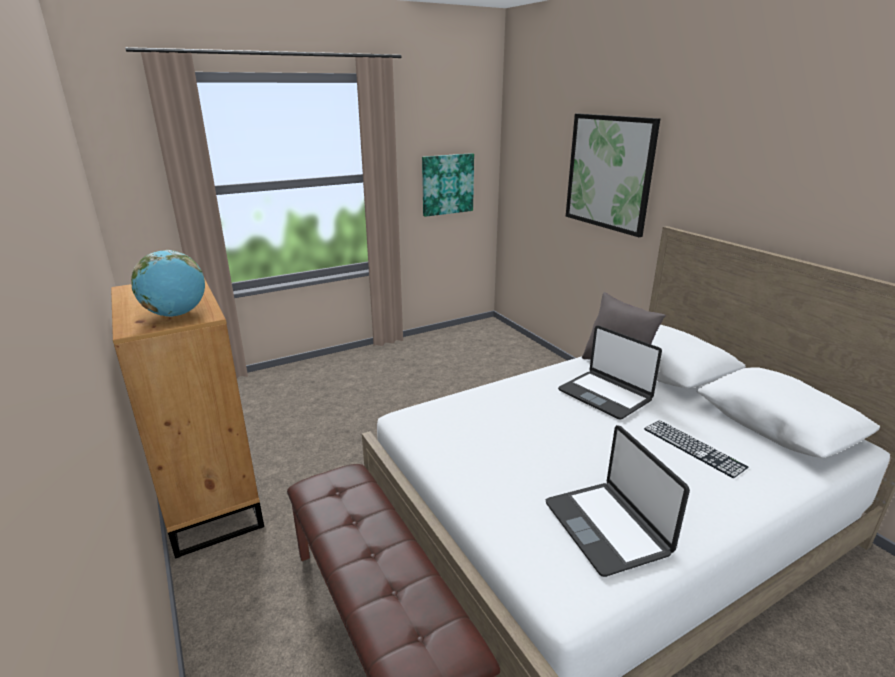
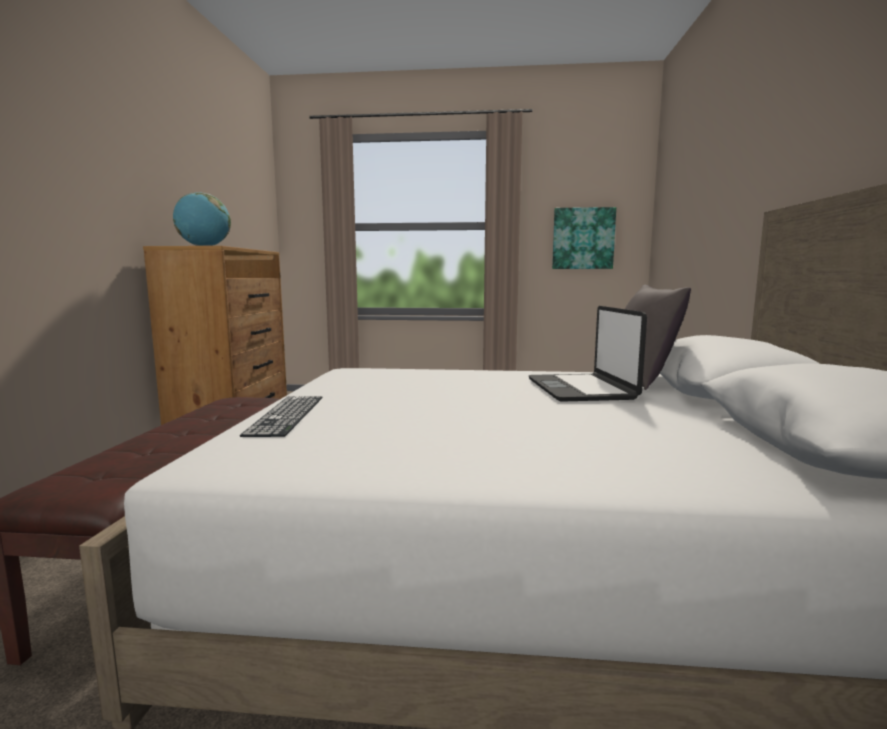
camera: 35 degrees right, 15 degrees down
(607, 527) = (358, 444): laptop -> none
(609, 172) = (728, 177): picture -> none
(693, 447) = (620, 432): keyboard -> keyboard (286, 415)

